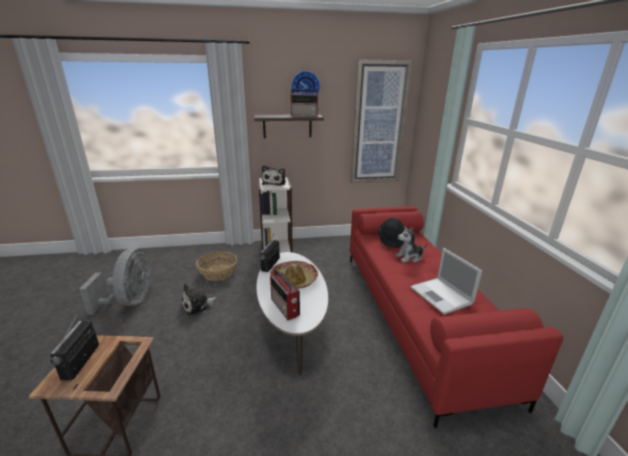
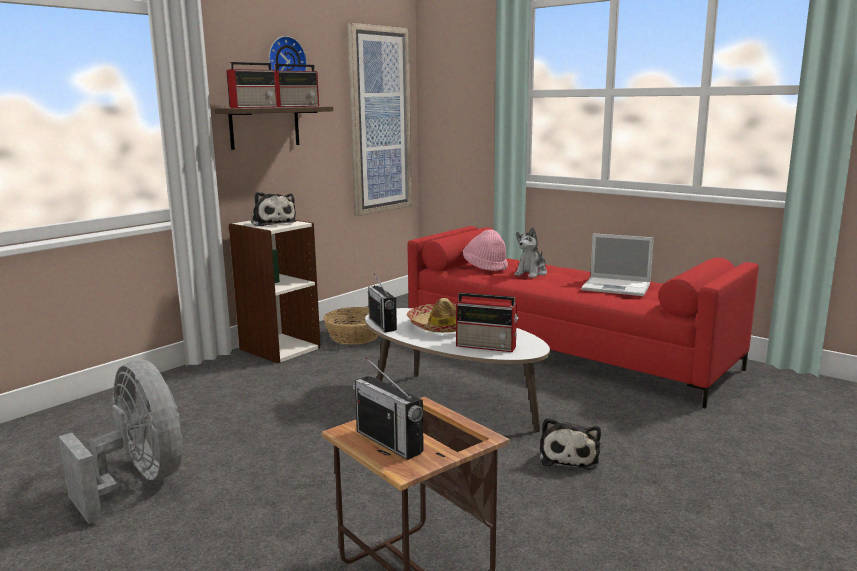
camera: 40 degrees left, 10 degrees down
(198, 305) = (281, 438): plush toy -> plush toy (569, 456)
(218, 273) = (238, 399): basket -> basket (355, 337)
(272, 116) = (254, 107): none -> radio
(391, 240) = (485, 266): black hat -> pink hat

